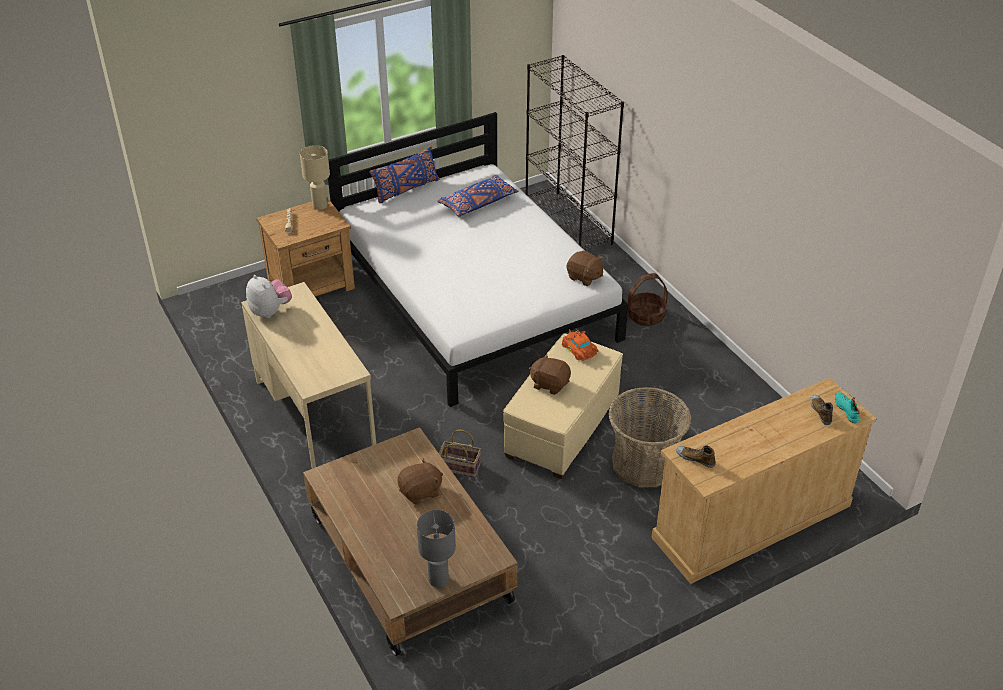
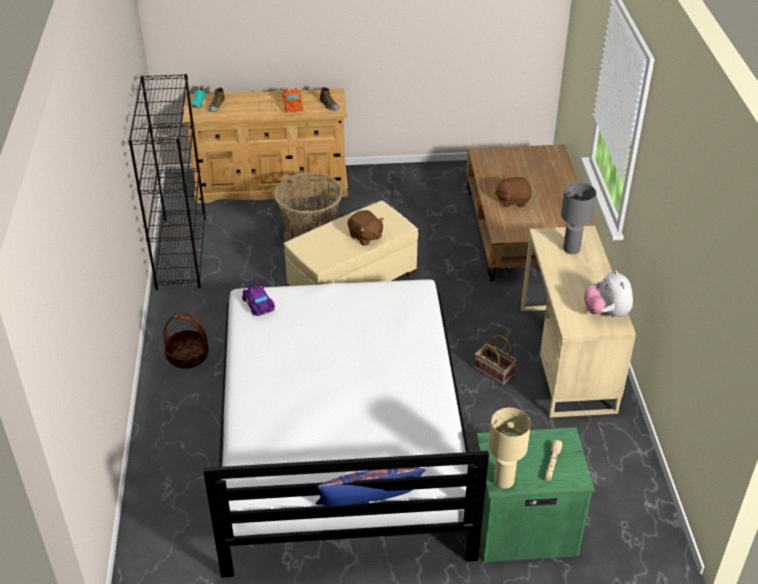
camera: 155 degrees left, 0 degrees up
(312, 284) = (522, 527): brown nightstand -> green nightstand
(439, 580) = (524, 153): grey table lamp -> grey table lamp (571, 249)
(458, 467) = (457, 278): basket -> basket (495, 372)
(478, 203) = (295, 440): blue pillow -> none
(569, 223) = (152, 511): black bookcase -> black bookcase (181, 252)
(579, 351) = (318, 254): orange toy car -> orange toy car (293, 105)
(584, 277) = (258, 305): brown plush toy -> purple toy car

